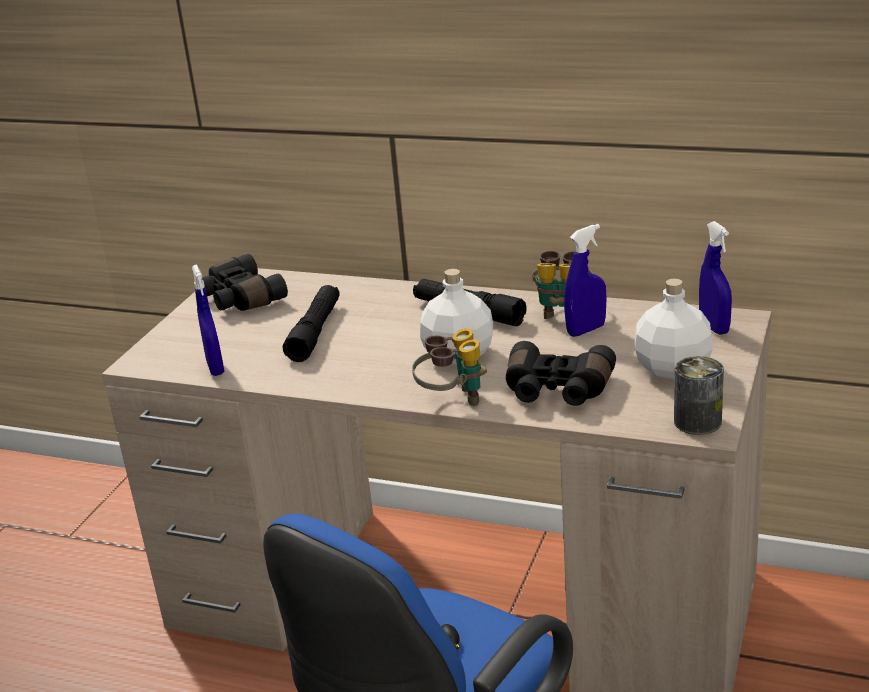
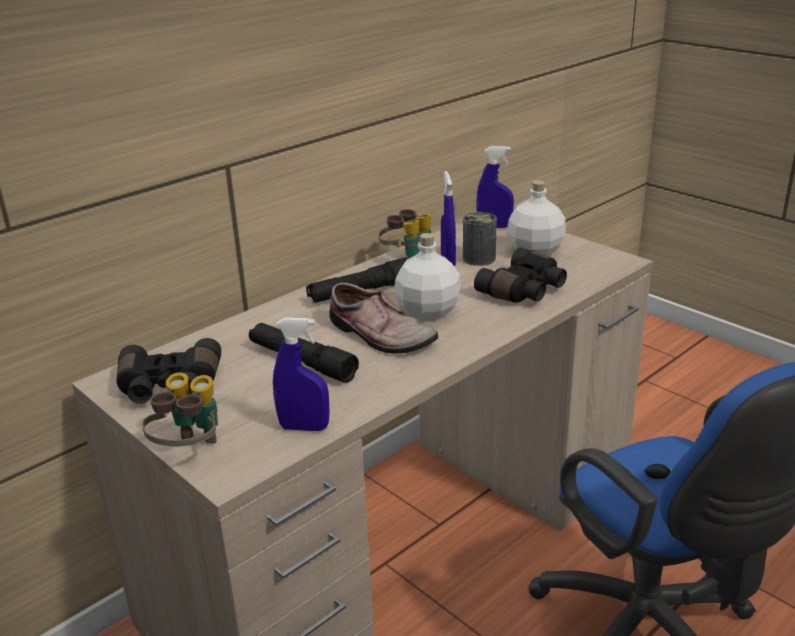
camera: 65 degrees left, 0 degrees up
(388, 348) = (379, 336): none -> shoe
(452, 401) = (498, 329): binoculars -> binoculars (190, 451)
(697, 421) = (609, 261): can -> can (479, 258)

